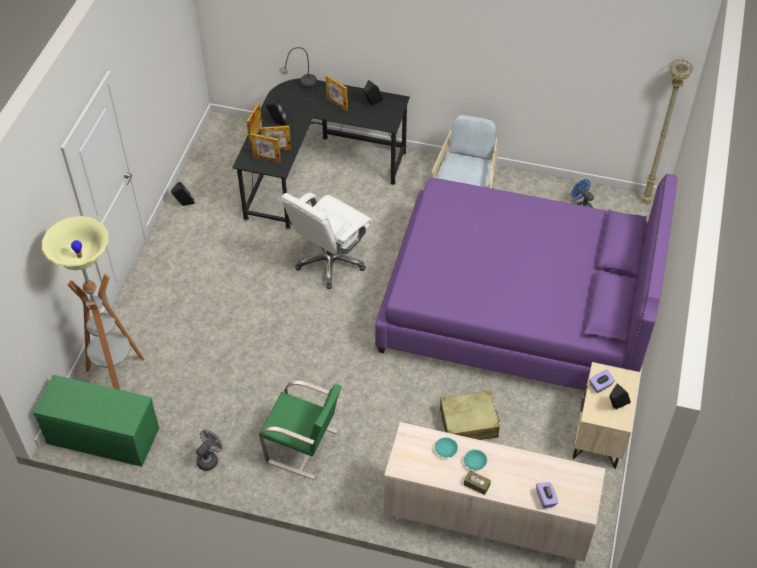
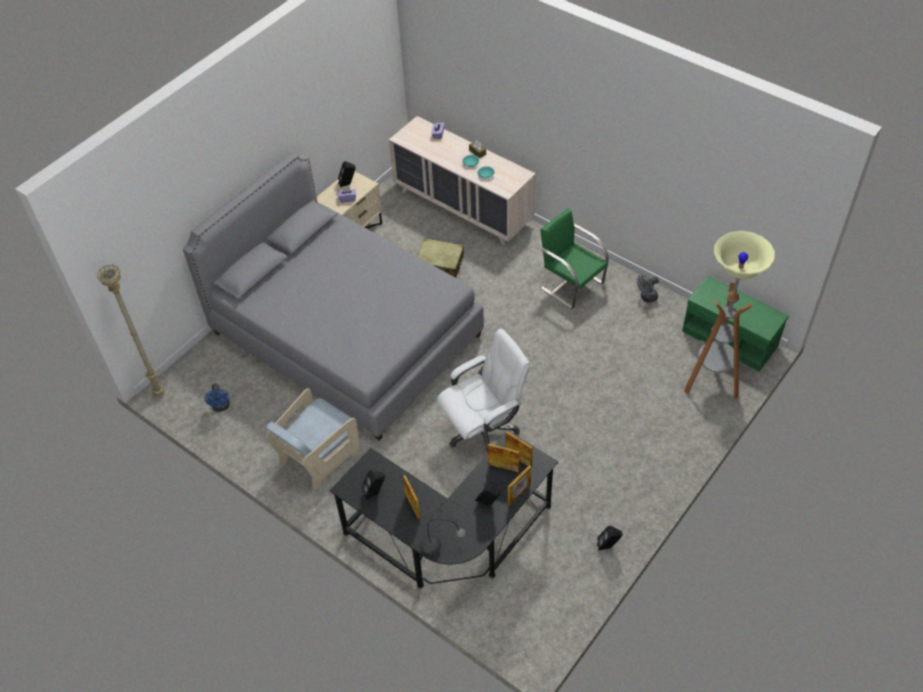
camera: 155 degrees left, 0 degrees up
(517, 309) = (346, 334): purple bed -> grey bed

